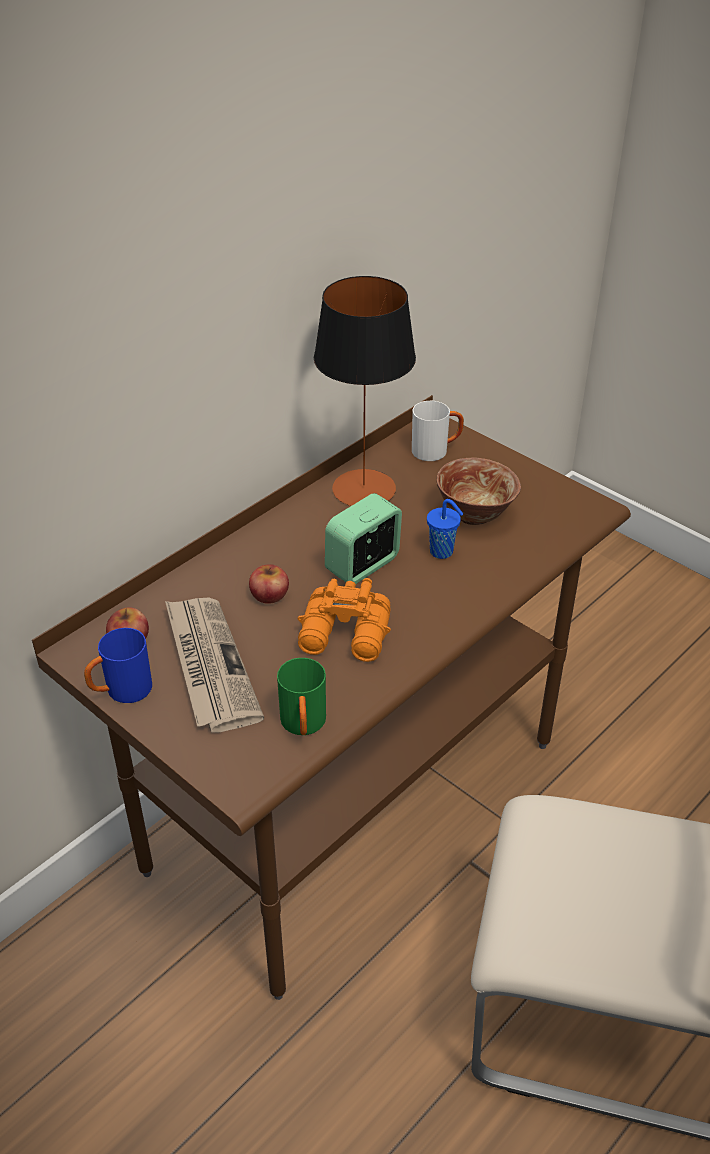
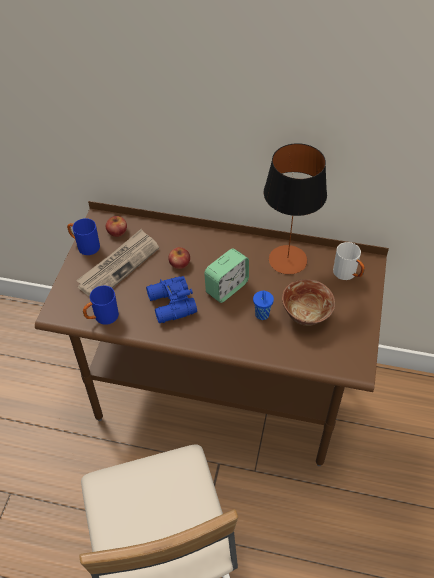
camera: 60 degrees right, 10 degrees up
(303, 726) = (102, 318): green mug -> blue mug
(346, 636) = (171, 305): orange binoculars -> blue binoculars
(363, 565) = (226, 288): alarm clock -> alarm clock turned 120 degrees clockwise

